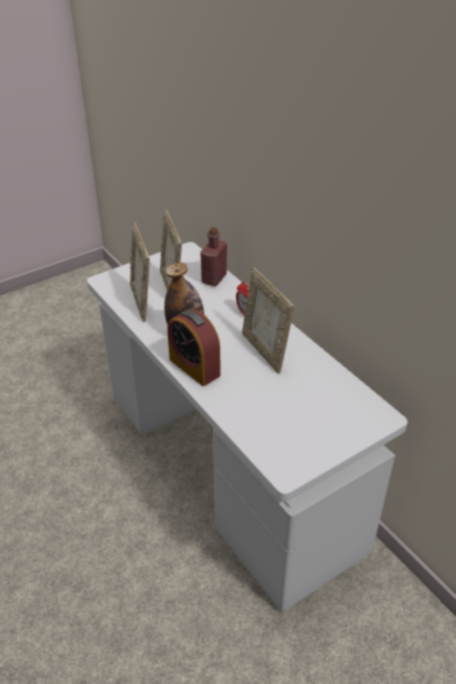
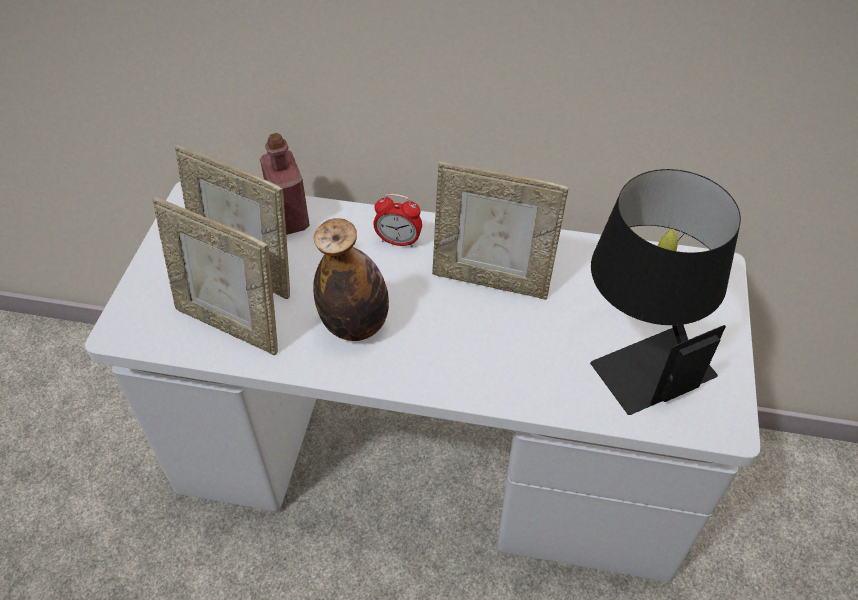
camera: 45 degrees left, 10 degrees up
(194, 367) = (438, 370): alarm clock -> none
(289, 420) = (638, 351): none -> black table lamp

